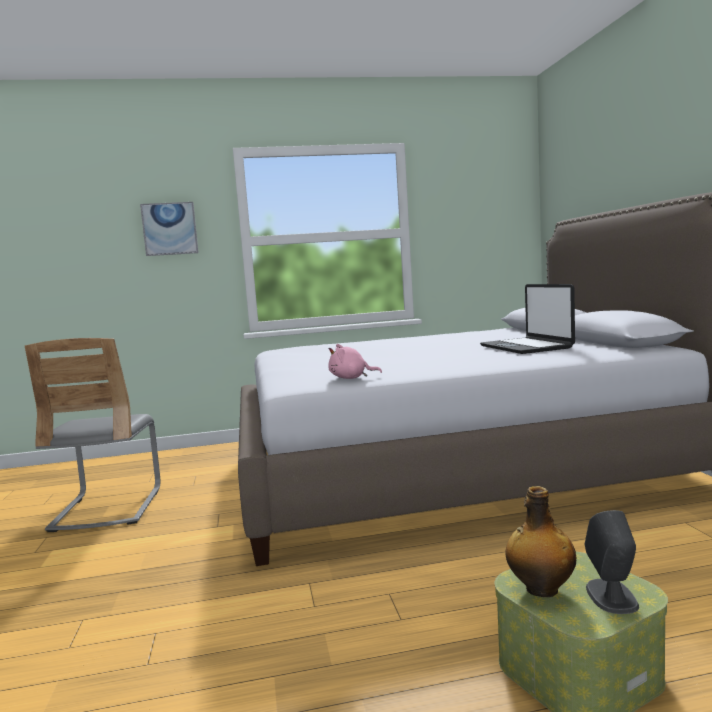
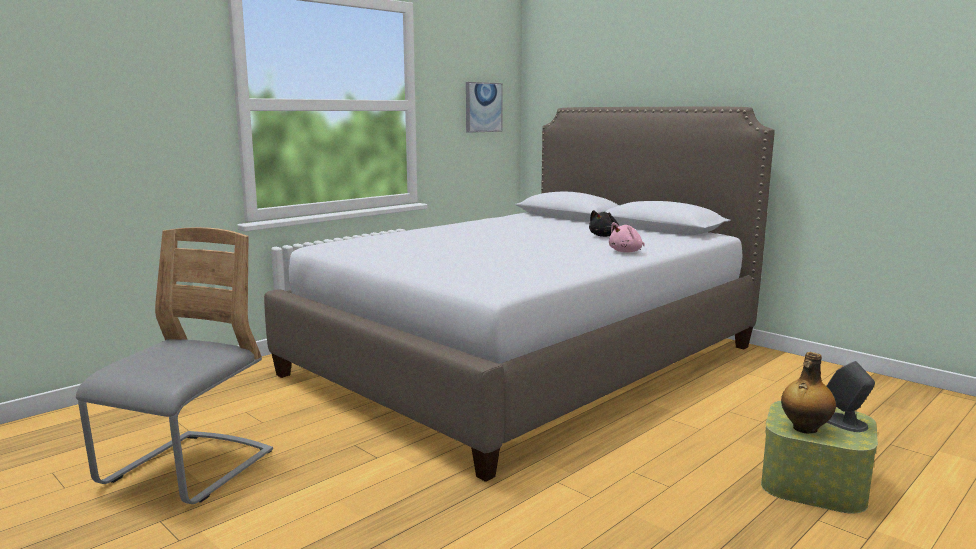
camera: 35 degrees left, 5 degrees up
(108, 508) = (188, 470): grey chair -> grey chair turned 120 degrees counterclockwise
(170, 229) = (143, 79): picture -> picture (483, 107)
(351, 378) = (538, 276): pink plush toy -> pink plush toy (626, 252)
(526, 347) = (604, 236): laptop -> black plush toy

